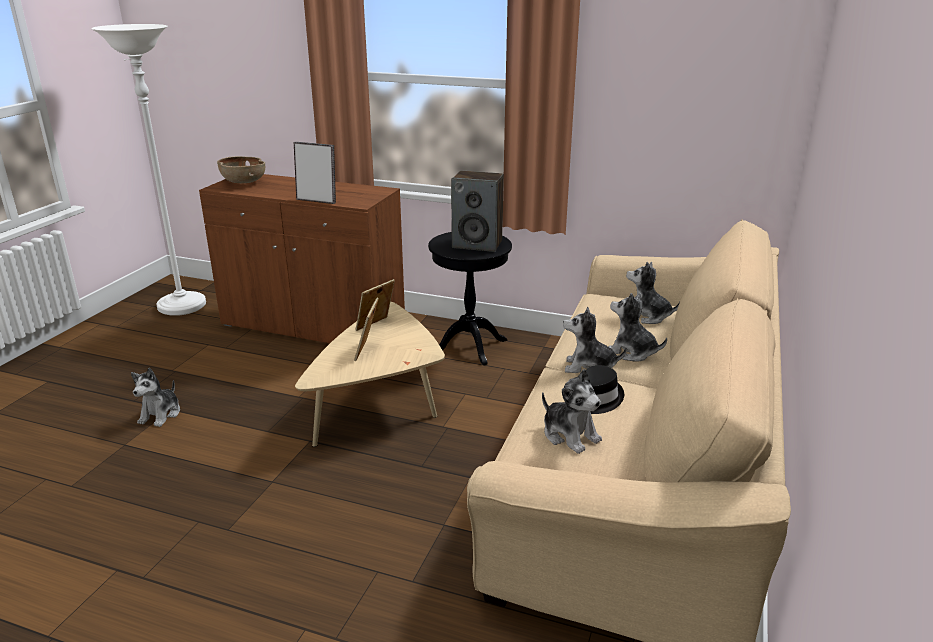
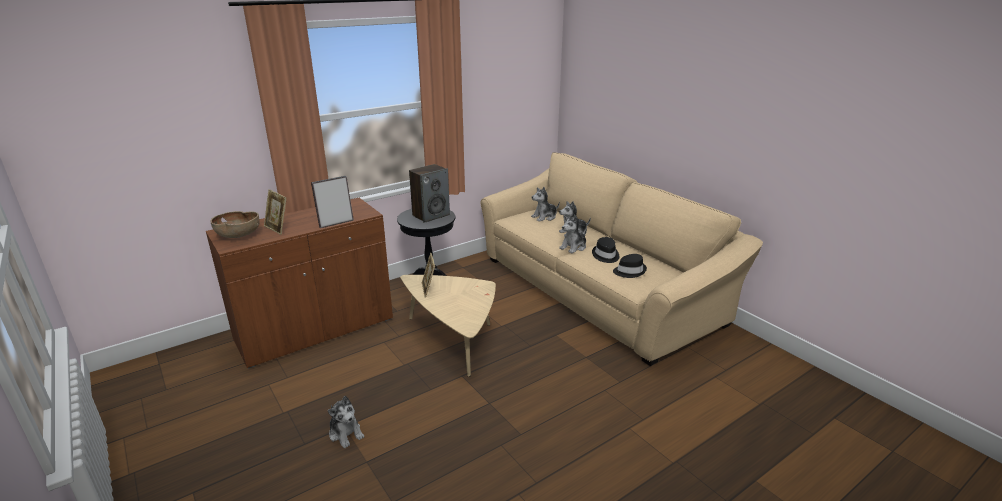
camera: 55 degrees left, 0 degrees up
(182, 306) = (174, 381): white floor lamp -> none
(367, 351) = (457, 301): picture frame -> picture frame (278, 228)
(570, 435) = (629, 271): plush toy -> black hat

